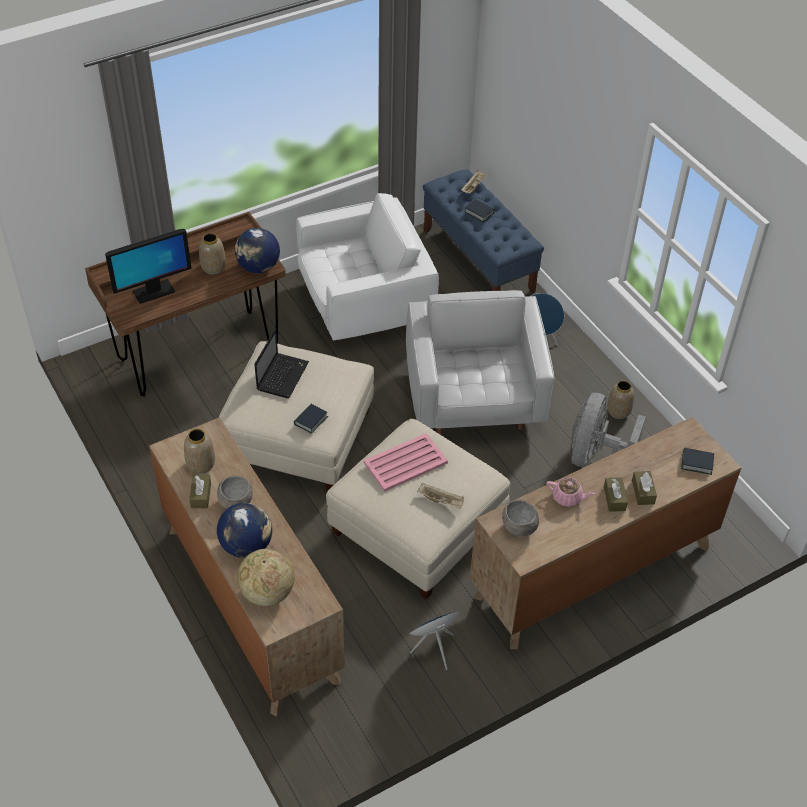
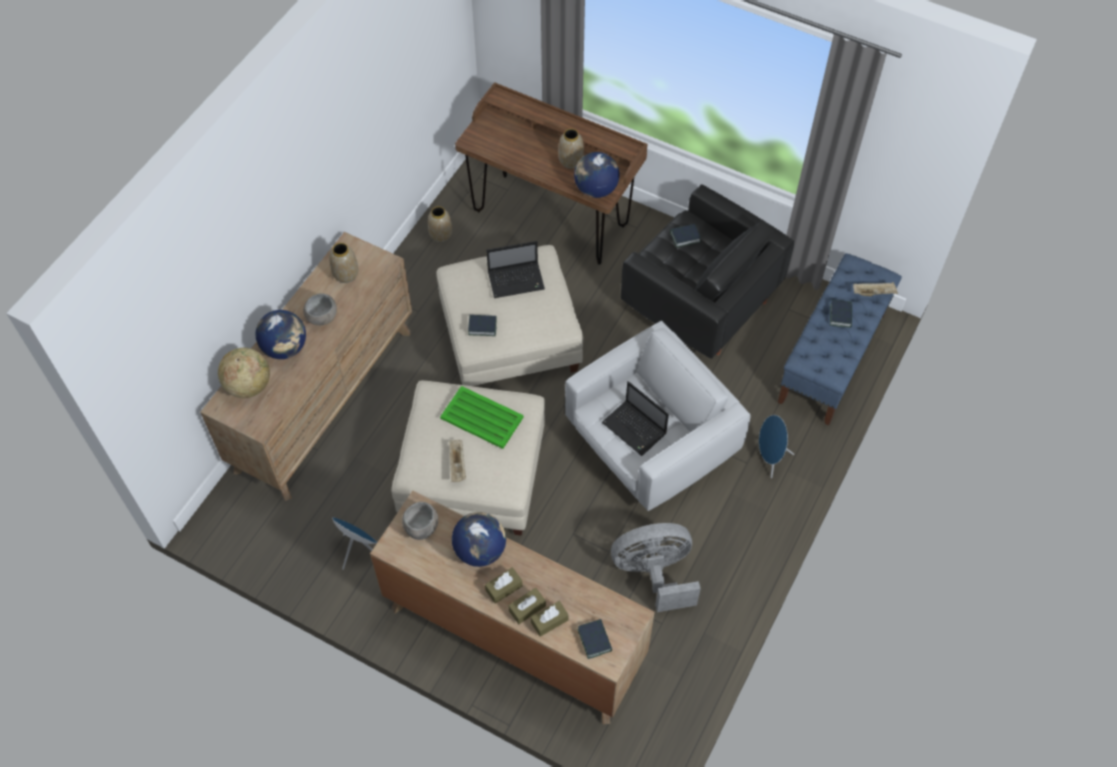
camera: 60 degrees right, 10 degrees up
(153, 292) = (512, 139): monitor -> none
(201, 495) = (316, 292): brown tissue box -> brown tissue box (549, 621)
(328, 260) = (685, 237): none -> book
(364, 305) = (698, 301): white armchair -> black armchair
(404, 463) = (481, 417): pink tray -> green tray
(487, 375) = (635, 429): none -> laptop
(567, 498) = (480, 550): pink teapot -> globe
(618, 412) = (724, 570): vase -> vase (440, 235)

